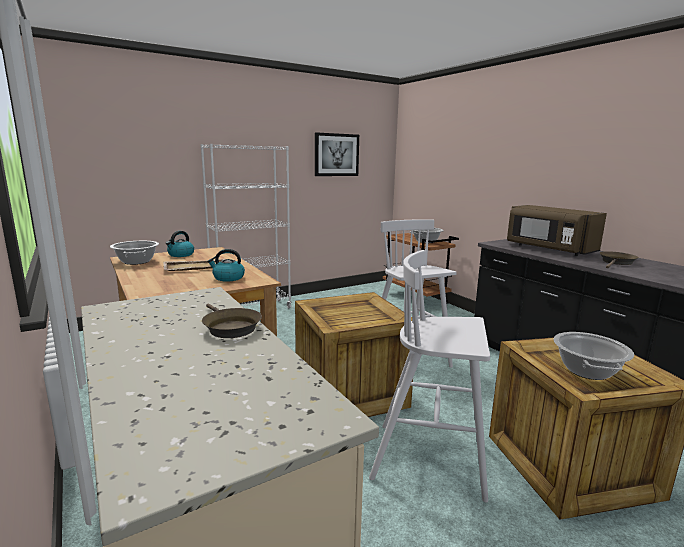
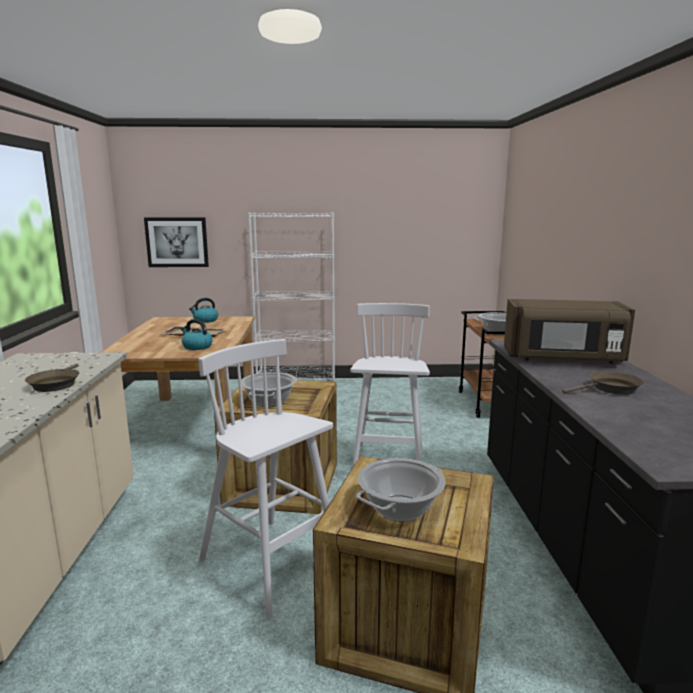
camera: 30 degrees right, 0 degrees up
(136, 261) = (162, 323): cooking pot -> cooking pot (269, 401)
(336, 155) = (414, 219): picture -> picture (177, 242)
(548, 249) = (563, 358): brown microwave -> brown microwave turned 75 degrees counterclockwise

